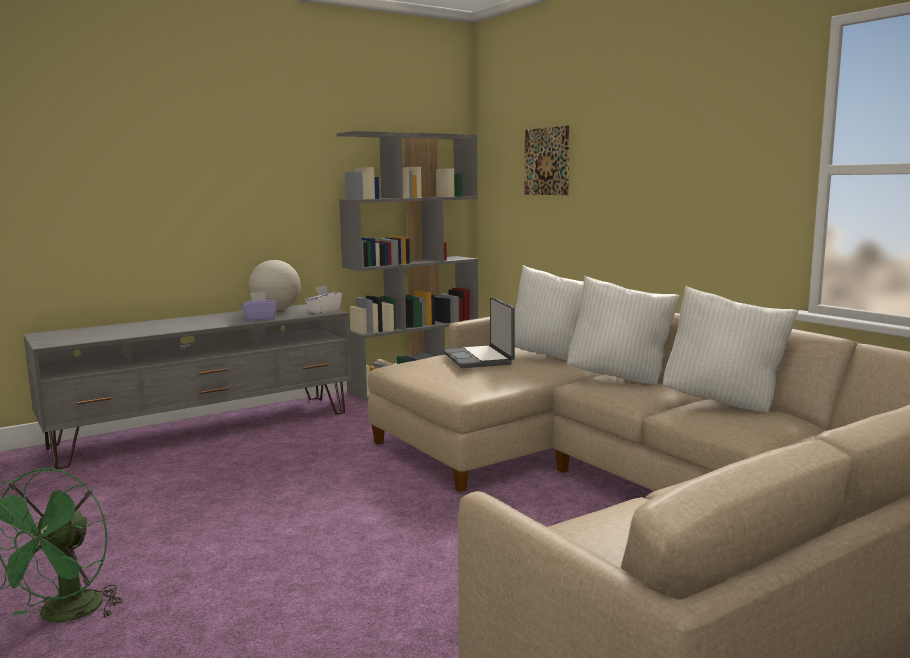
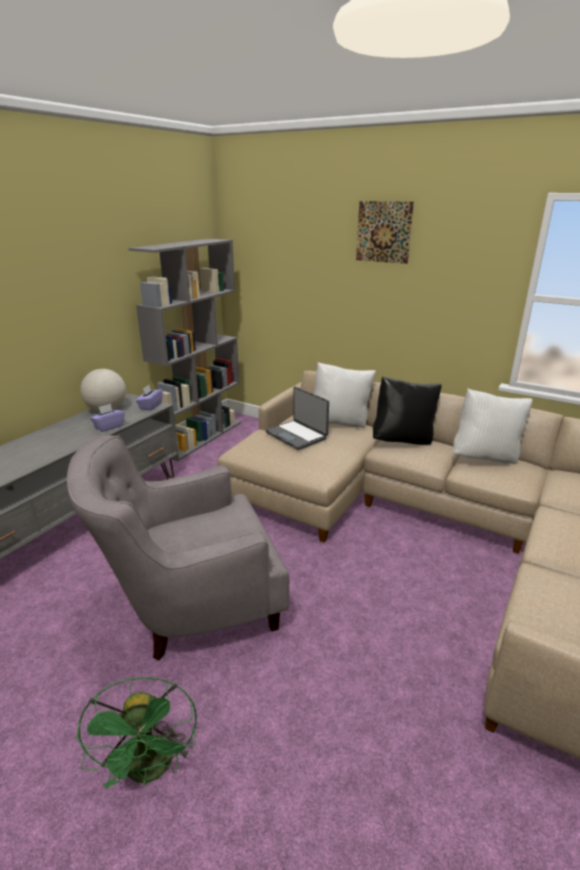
camera: 25 degrees left, 15 degrees up
(245, 510) = (191, 604): none -> grey armchair
(324, 311) = (150, 406): white tissue box -> purple tissue box
(546, 161) = (294, 265): picture -> picture (383, 232)
(620, 378) = (403, 441): white pillow -> black pillow

